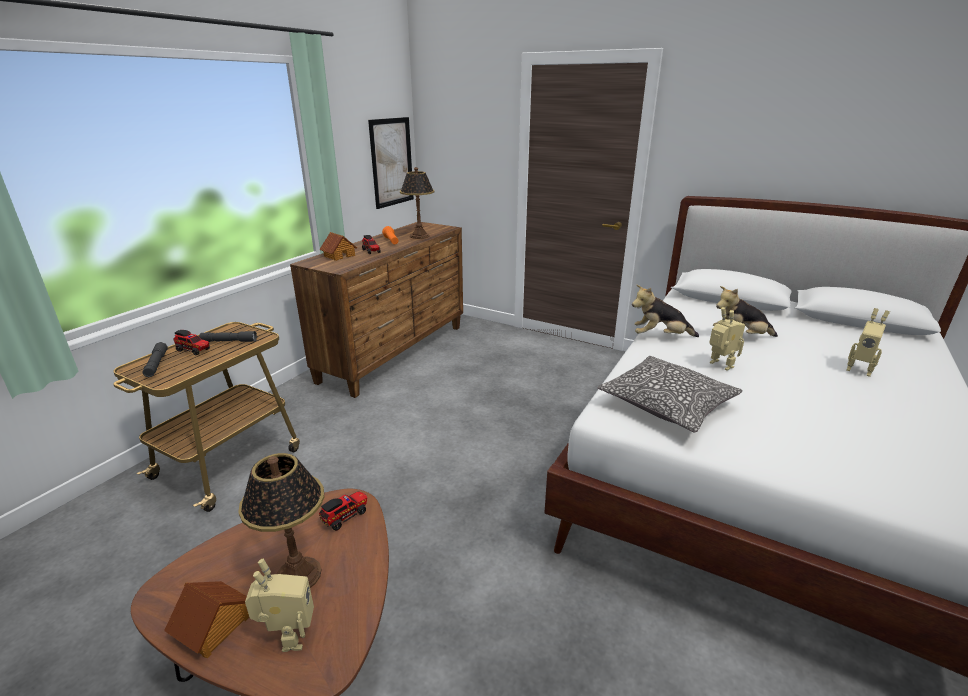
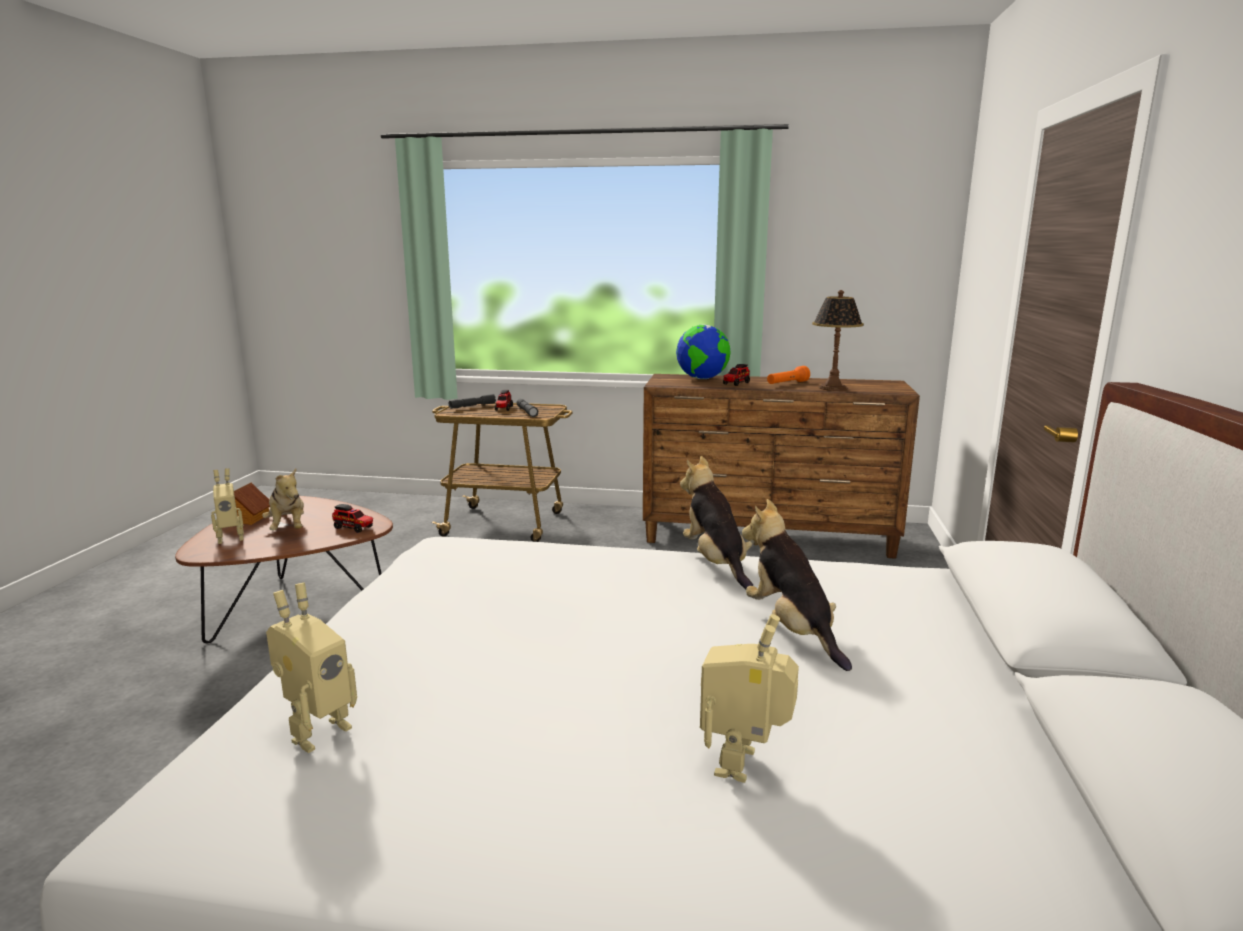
camera: 70 degrees right, 10 degrees down
(298, 574) = (288, 528): table lamp -> plush toy
(339, 256) = (702, 379): toy house -> globe
(391, 162) = (893, 291): picture -> none
(667, 404) = (478, 570): pillow -> none
(719, 366) = (630, 605): toy robot -> toy robot (316, 731)

